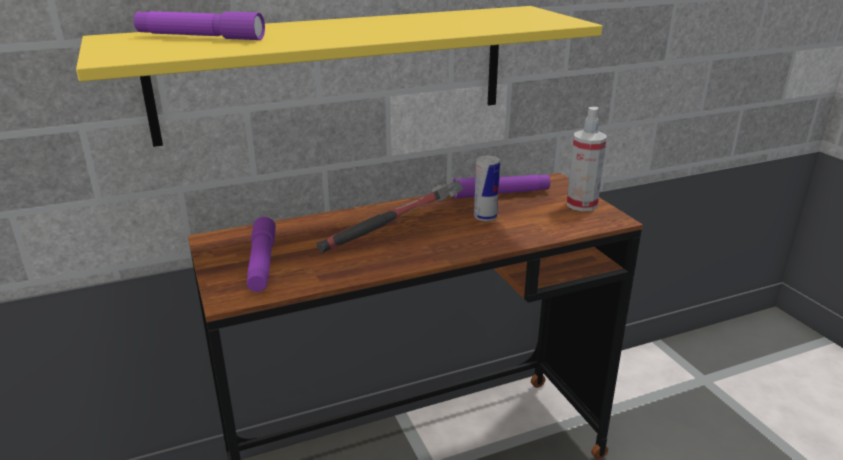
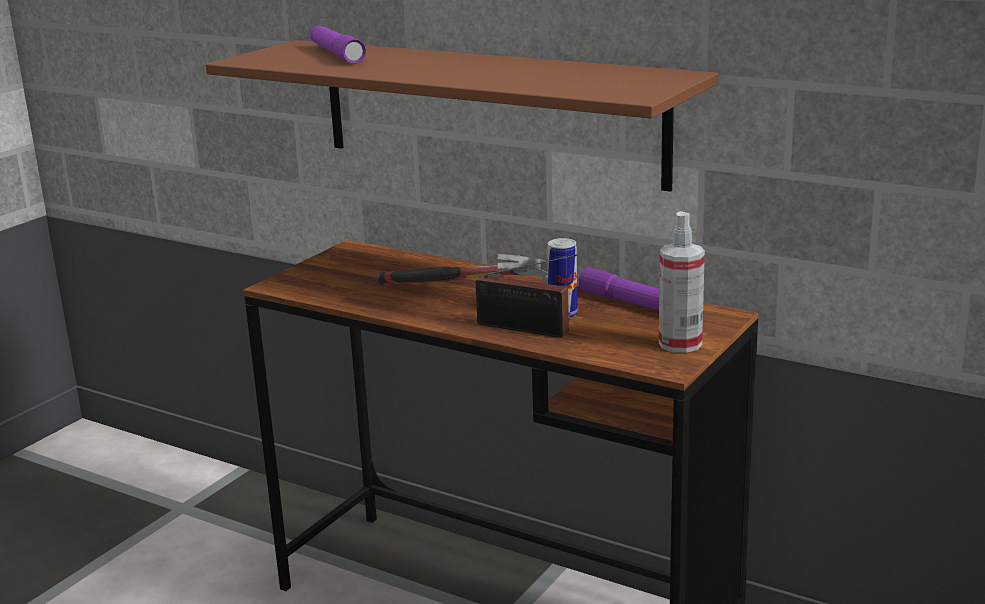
camera: 55 degrees right, 5 degrees down
(262, 263) = (339, 275): purple flashlight -> none
(336, 72) = (489, 111): yellow shelf -> brown shelf
(494, 236) = (527, 329): none -> radio

